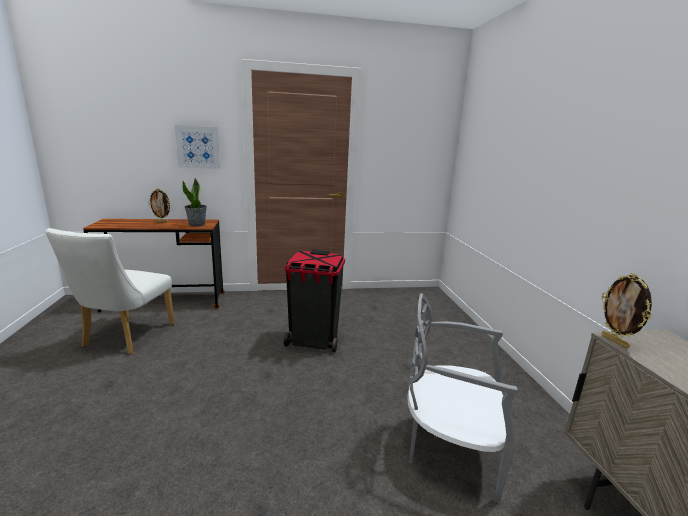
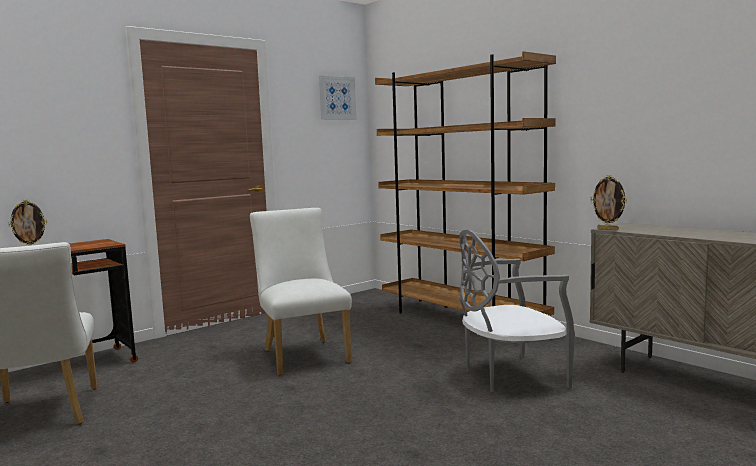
camera: 30 degrees left, 10 degrees down
(197, 224) = (93, 245): potted plant -> none
(198, 147) = (71, 140): picture -> picture (337, 98)
(314, 341) = (303, 354): black trash can -> white chair
(474, 348) = (461, 319): none -> brown bookcase

